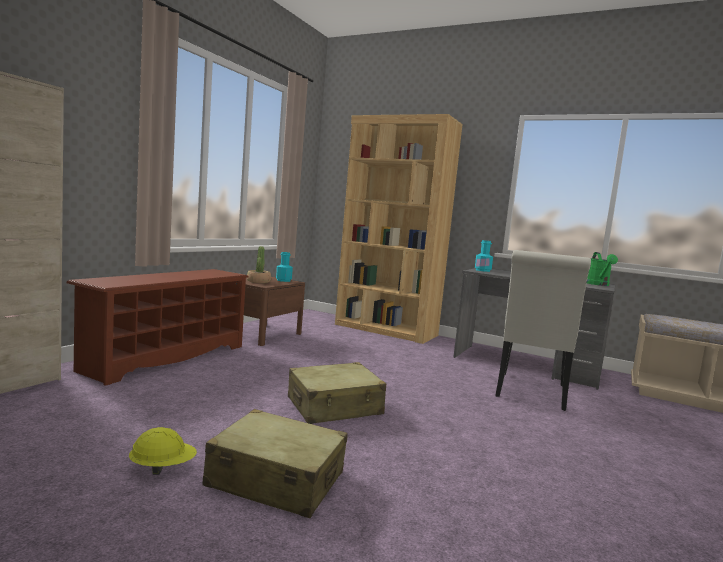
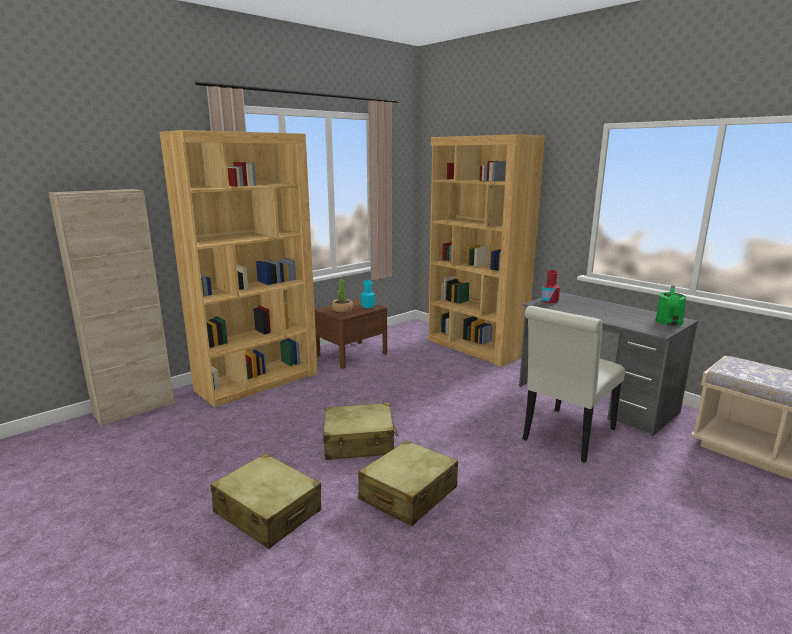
camera: 20 degrees right, 10 degrees up
(162, 468) = (199, 492): yellow hard hat -> none
(166, 357) = (258, 381): brown shoe rack -> brown bookcase
(428, 448) = (408, 494): none -> beige suitcase
(482, 270) = (549, 301): turquoise bottle -> red bottle

